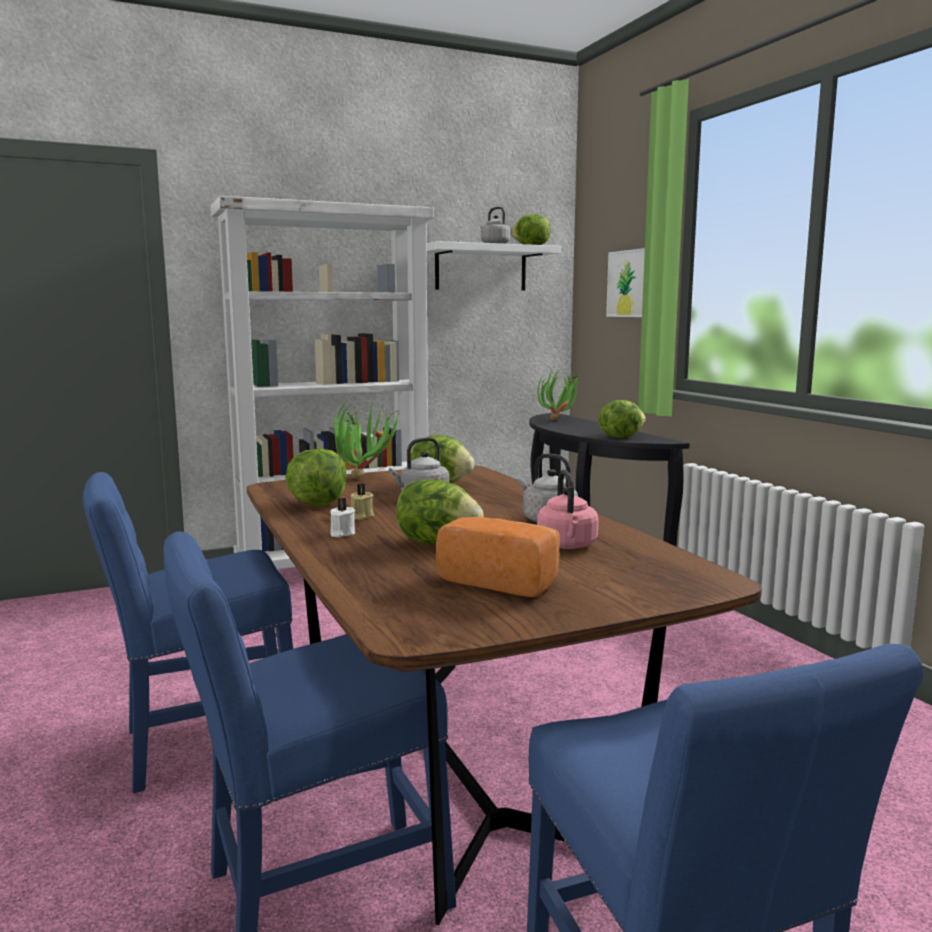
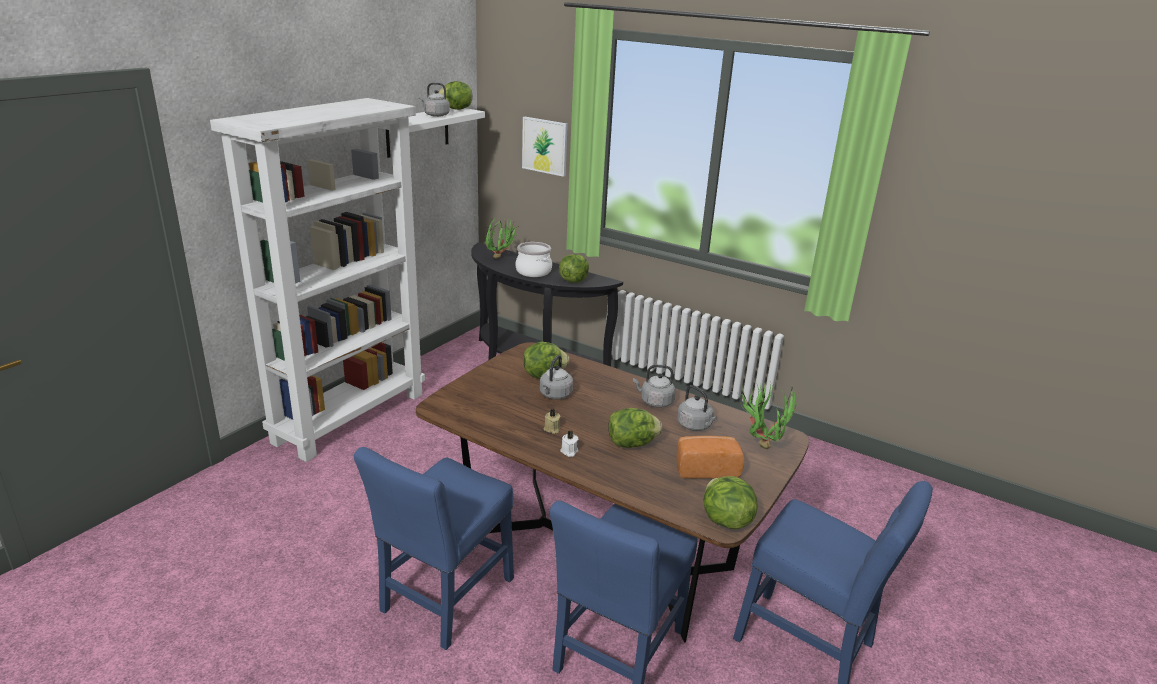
camera: 35 degrees left, 15 degrees up
(317, 503) = (503, 422): lettuce -> lettuce (725, 520)
(363, 477) = (479, 378): potted plant -> potted plant (761, 443)
(567, 546) = (695, 426): pink kettle -> grey kettle
(580, 429) = (533, 272): none -> cooking pot

